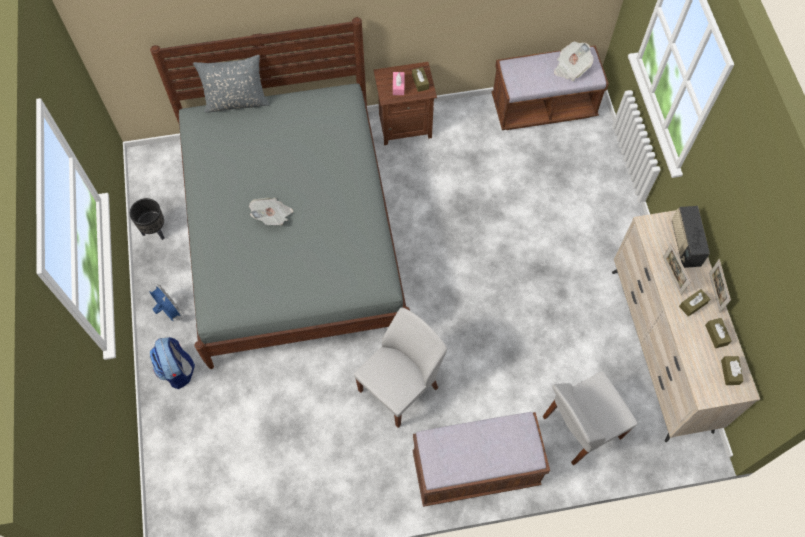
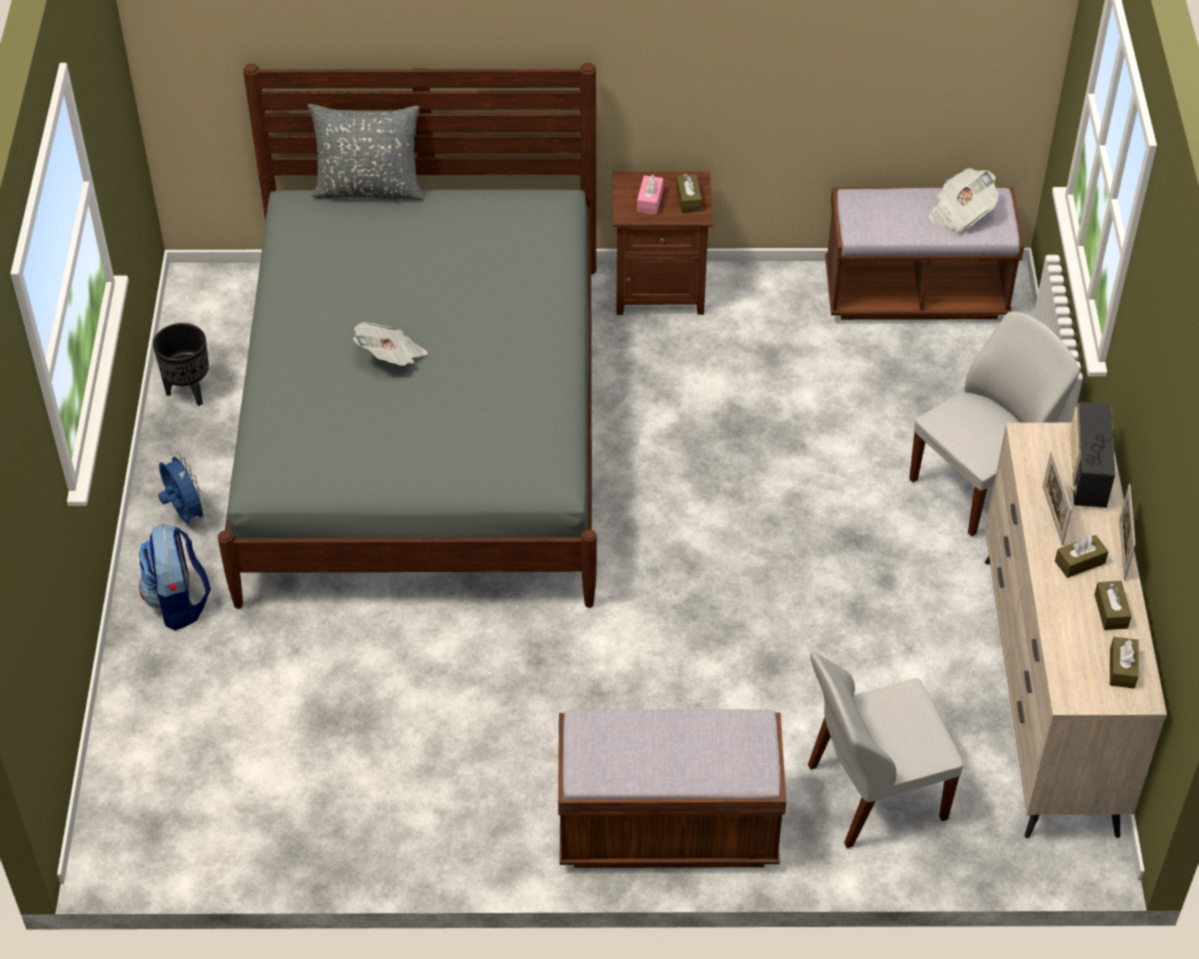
camera: 10 degrees right, 15 degrees down
(400, 388) = (561, 684): white chair -> white chair (980, 485)

